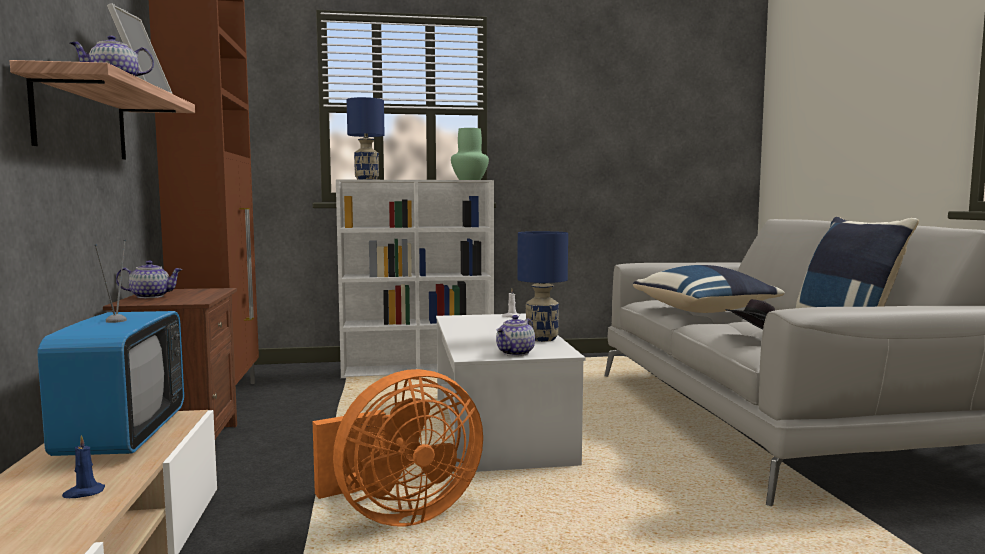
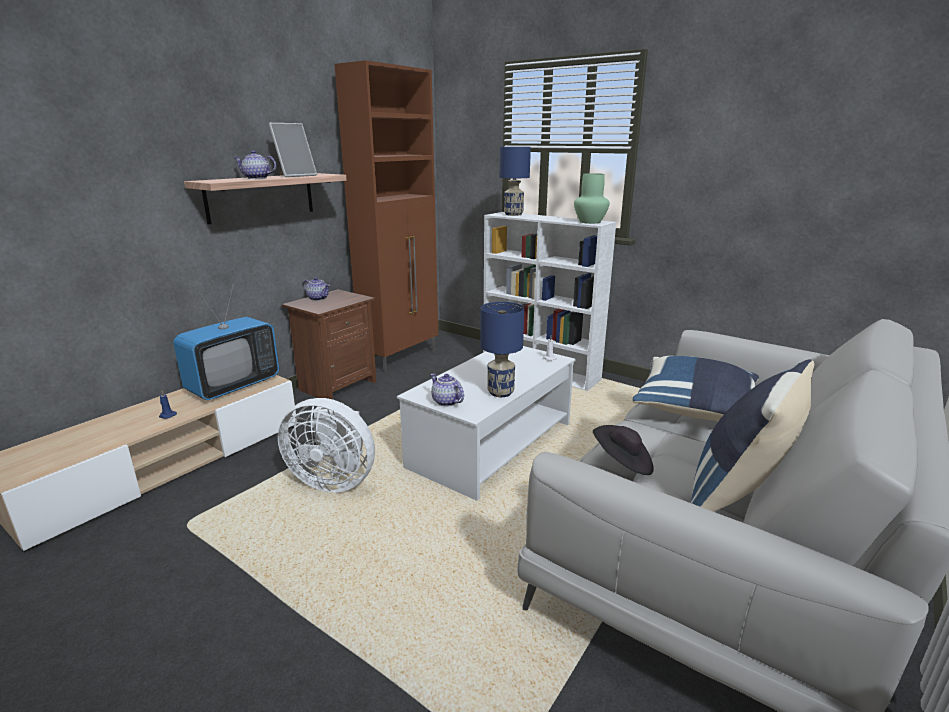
camera: 45 degrees right, 15 degrees up
(398, 514) = (334, 480): orange fan -> white fan
(516, 353) = (446, 402): teapot -> teapot turned 60 degrees clockwise

